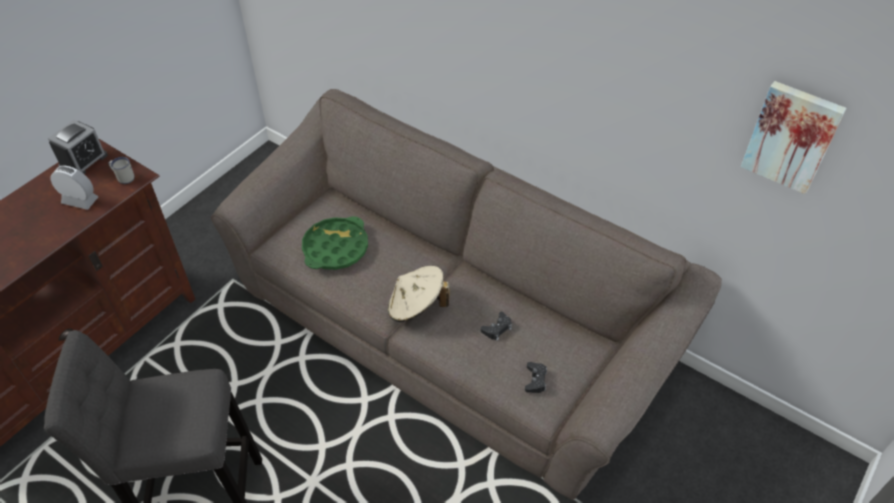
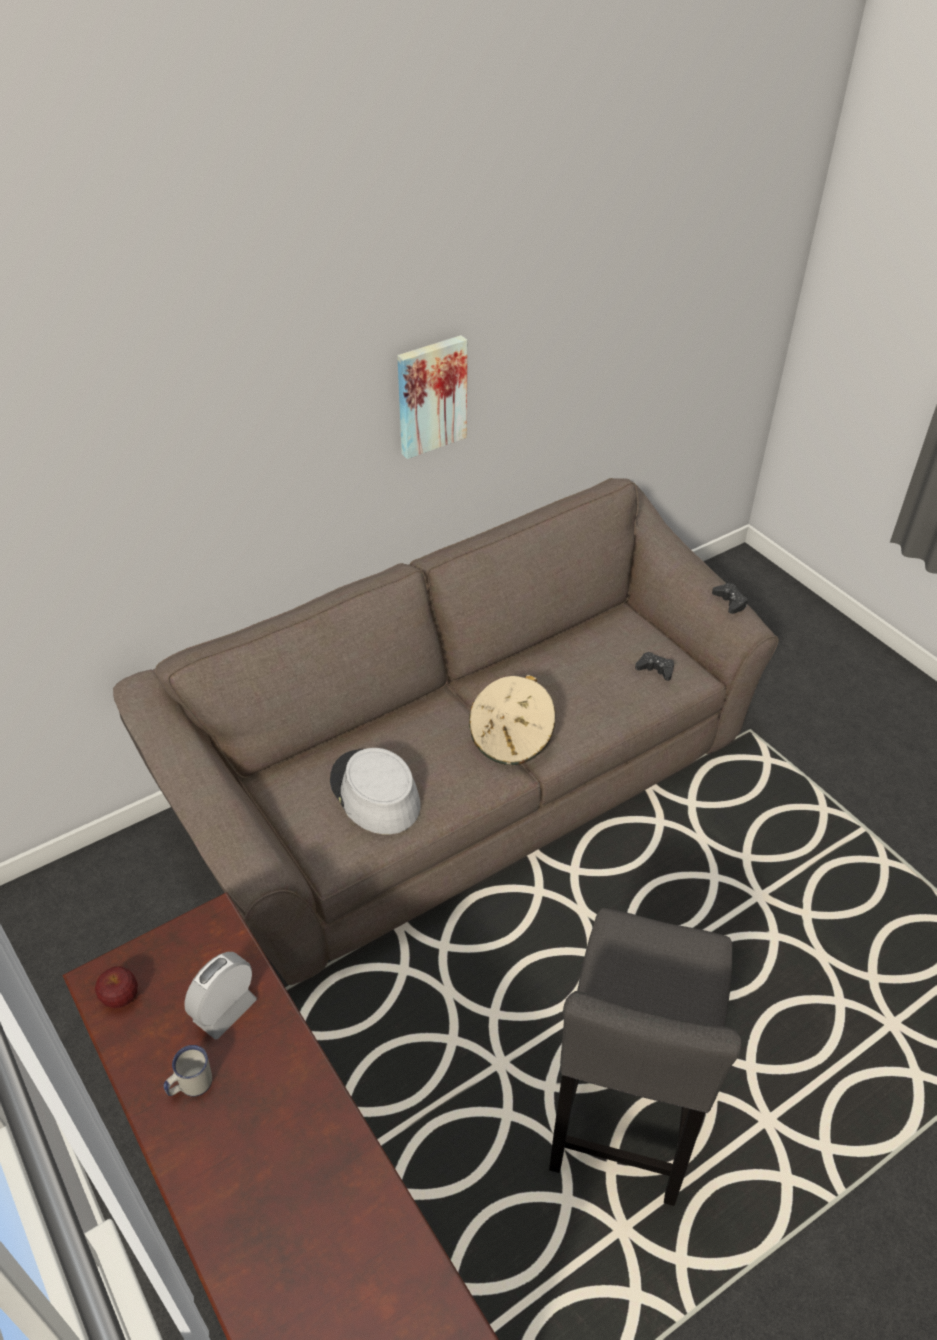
camera: 70 degrees left, 5 degrees down
(83, 161) = (121, 998): alarm clock -> apple
(124, 177) = (204, 940): white mug -> white mug (190, 1085)
(335, 248) = (374, 793): green tray -> grey hat
(497, 329) = (575, 679): black game controller -> black game controller (730, 602)
(792, 136) = (648, 290): picture -> picture (430, 395)

